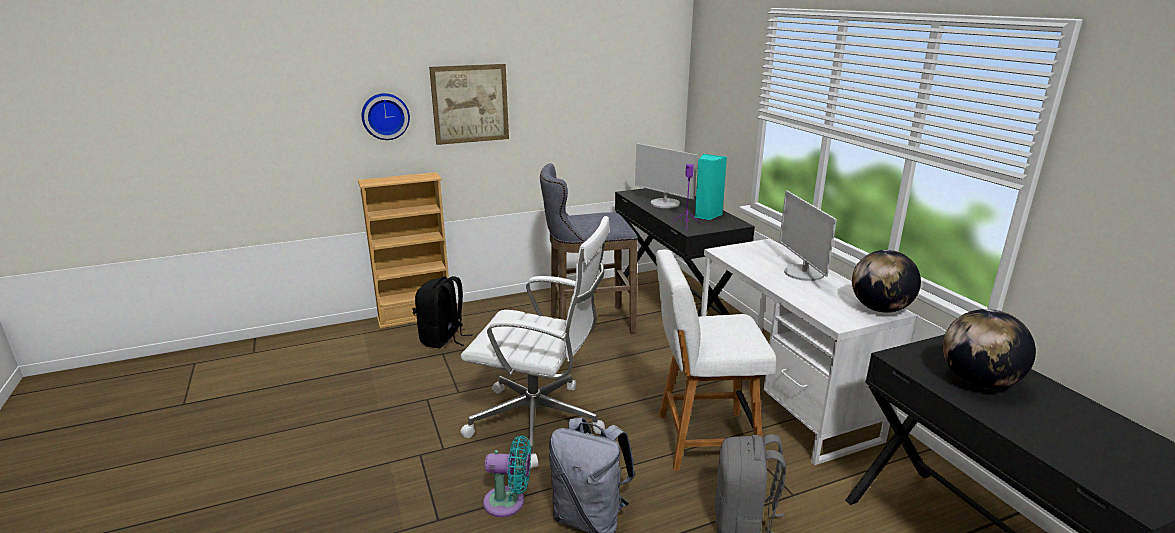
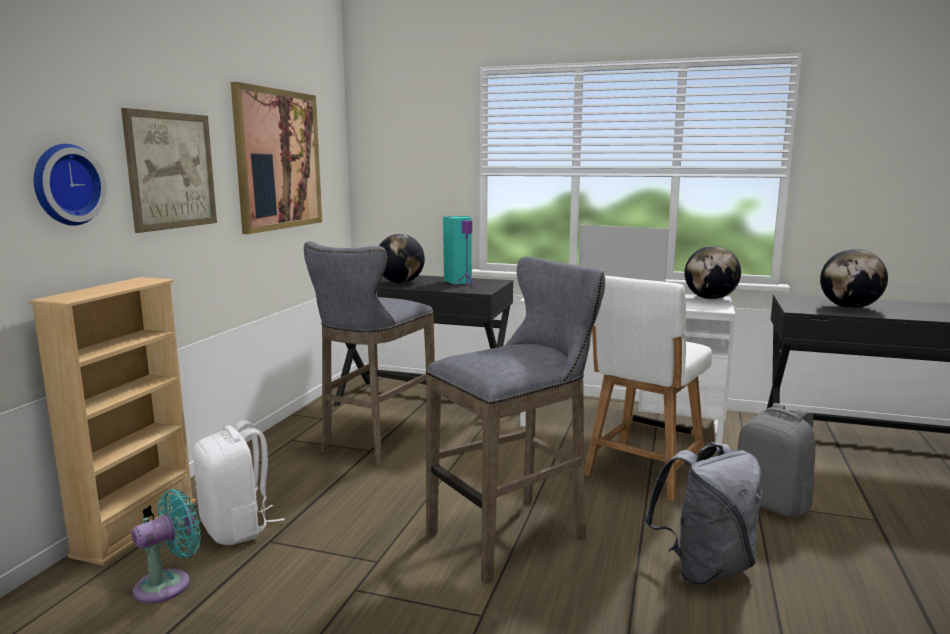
camera: 50 degrees left, 10 degrees down
(443, 339) = (237, 528): black backpack -> white backpack
(508, 502) = (636, 607): turquoise fan -> turquoise fan (168, 584)
(539, 422) = (514, 534): white office chair -> grey stool
(586, 90) = (278, 160): none -> picture
(665, 204) = (400, 282): monitor -> globe

